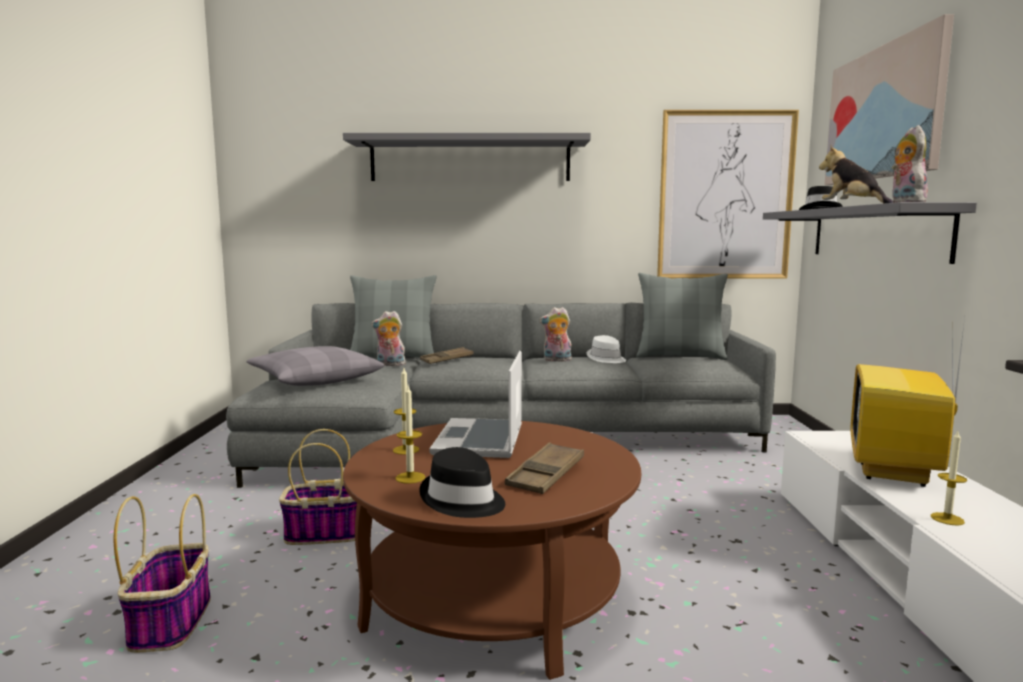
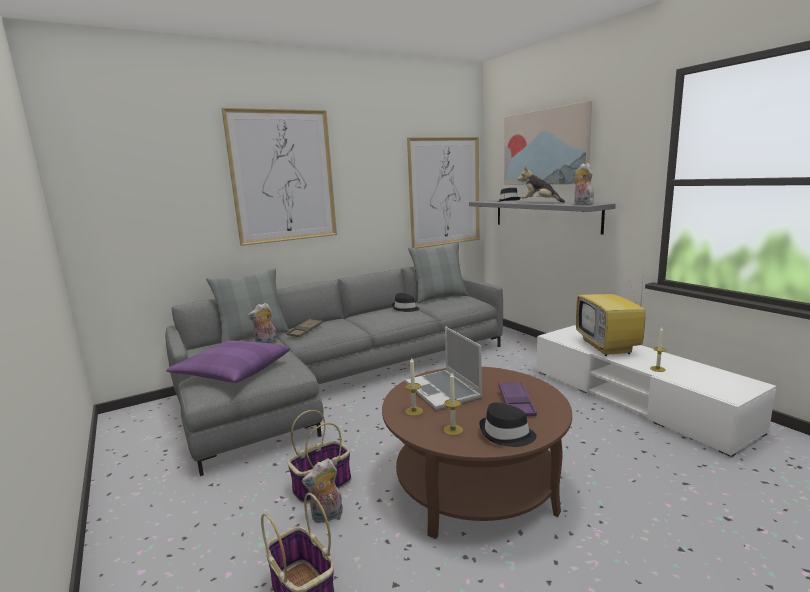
camera: 30 degrees left, 5 degrees up
(315, 379) = (233, 371): grey pillow -> purple pillow
(470, 160) = (283, 176): grey shelf -> picture
(546, 475) = (516, 403): brown tray -> purple tray
(556, 360) = (377, 316): plush toy -> plush toy (327, 516)
(606, 359) = (405, 308): white hat -> black hat

